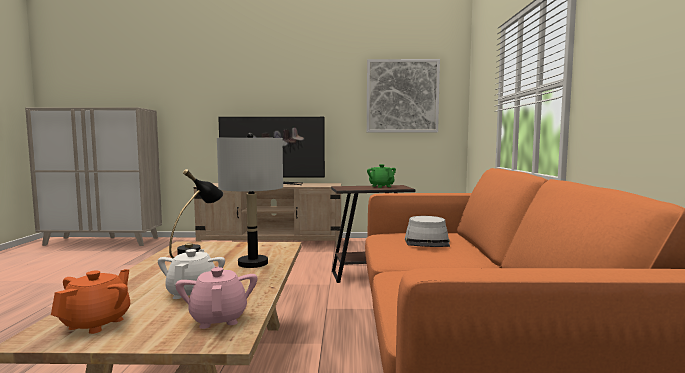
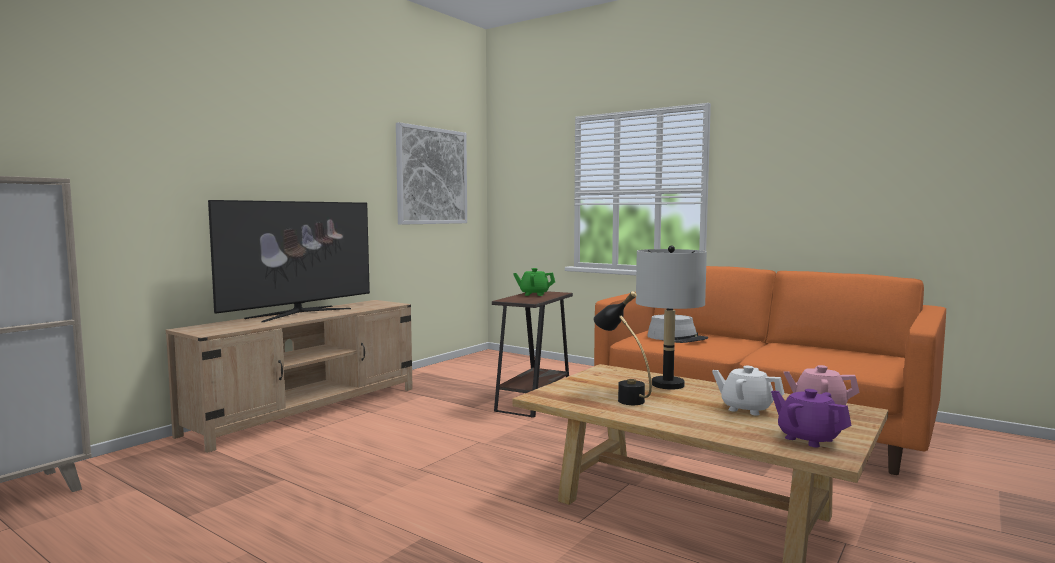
camera: 55 degrees left, 0 degrees up
(97, 323) = (808, 438): orange teapot -> purple teapot

